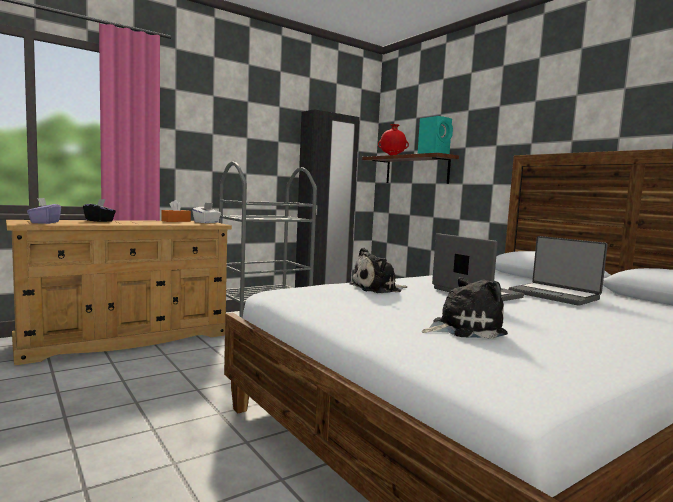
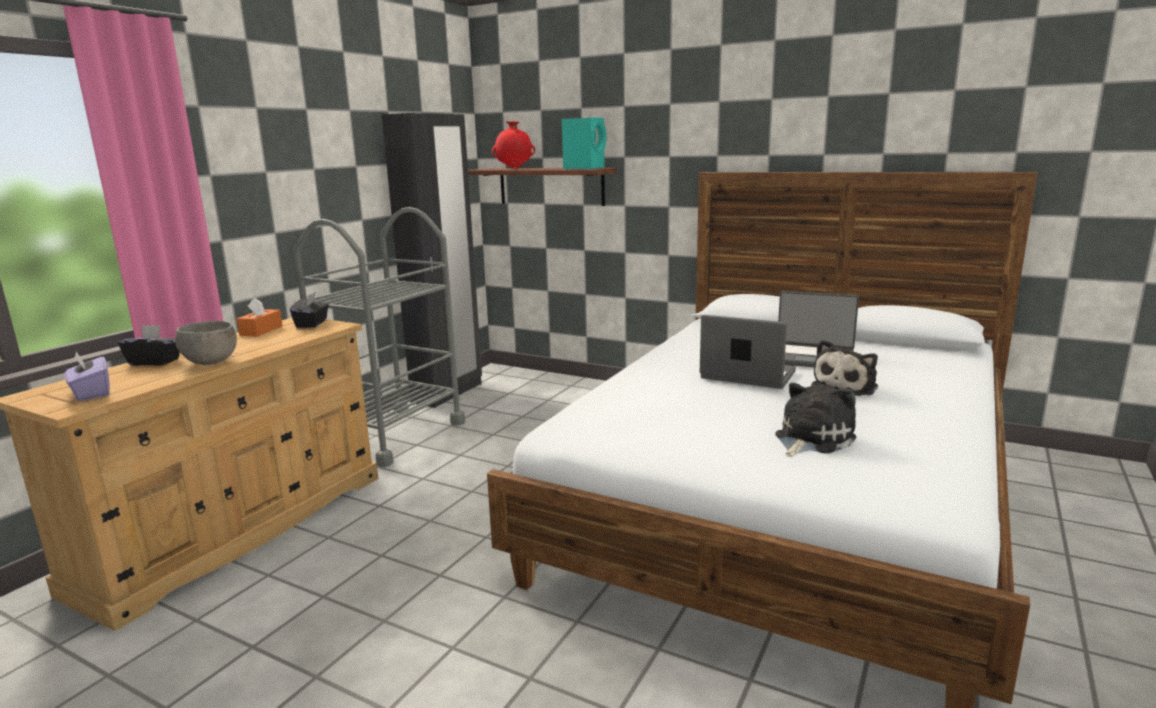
camera: 25 degrees left, 10 degrees up
(121, 223) = (210, 362): none -> grey bowl
(207, 222) = (312, 324): white tissue box -> black tissue box
(378, 289) = (653, 396): plush toy -> plush toy (847, 386)

